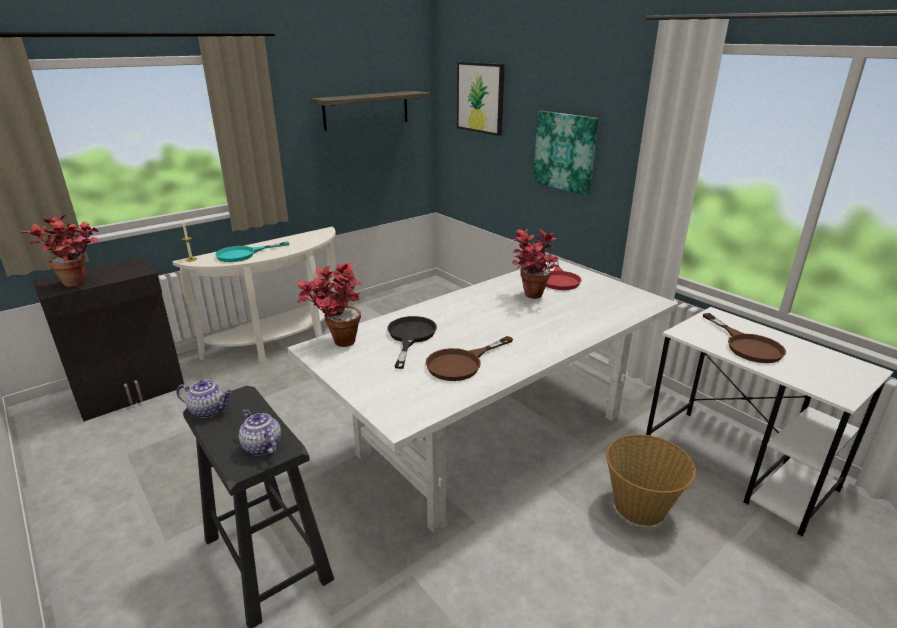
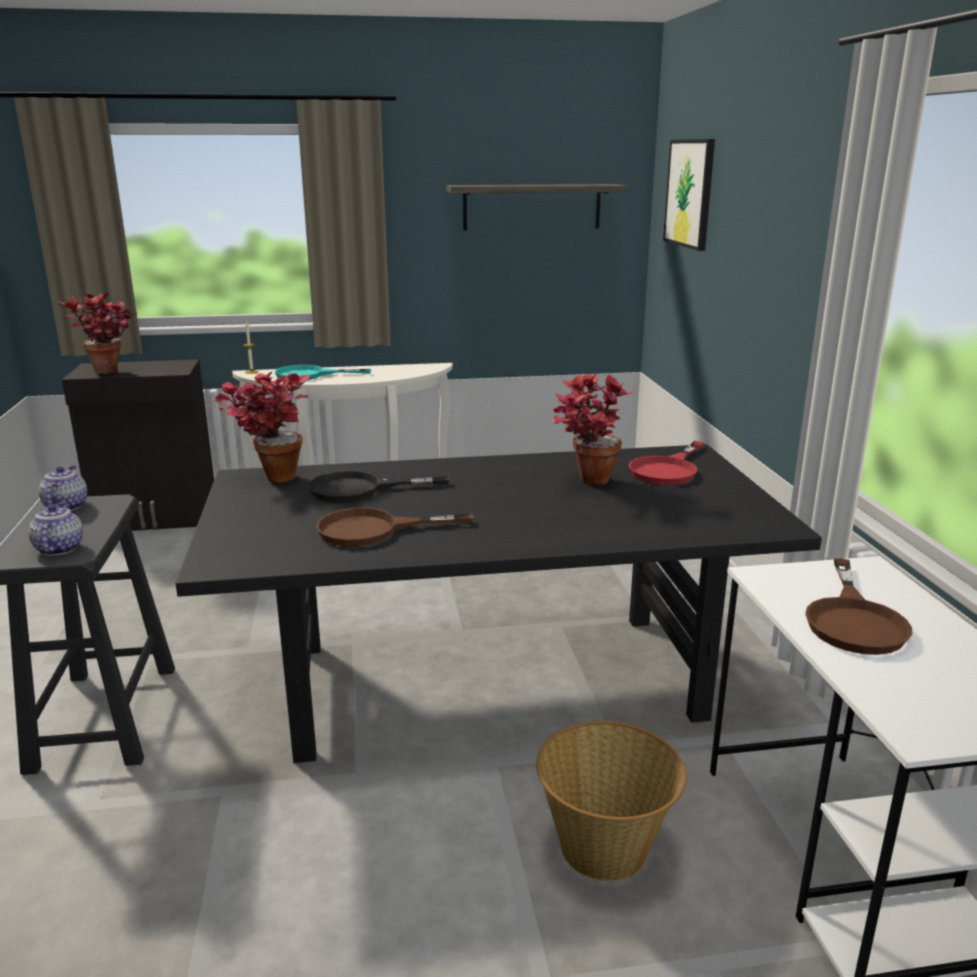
camera: 30 degrees right, 5 degrees down
(209, 410) = (66, 506): teapot -> teapot turned 135 degrees counterclockwise
(410, 337) = (359, 489): black frying pan -> black frying pan turned 135 degrees counterclockwise
(492, 435) = (489, 682): white dining table -> black dining table
(565, 152) = (763, 276): picture -> none

